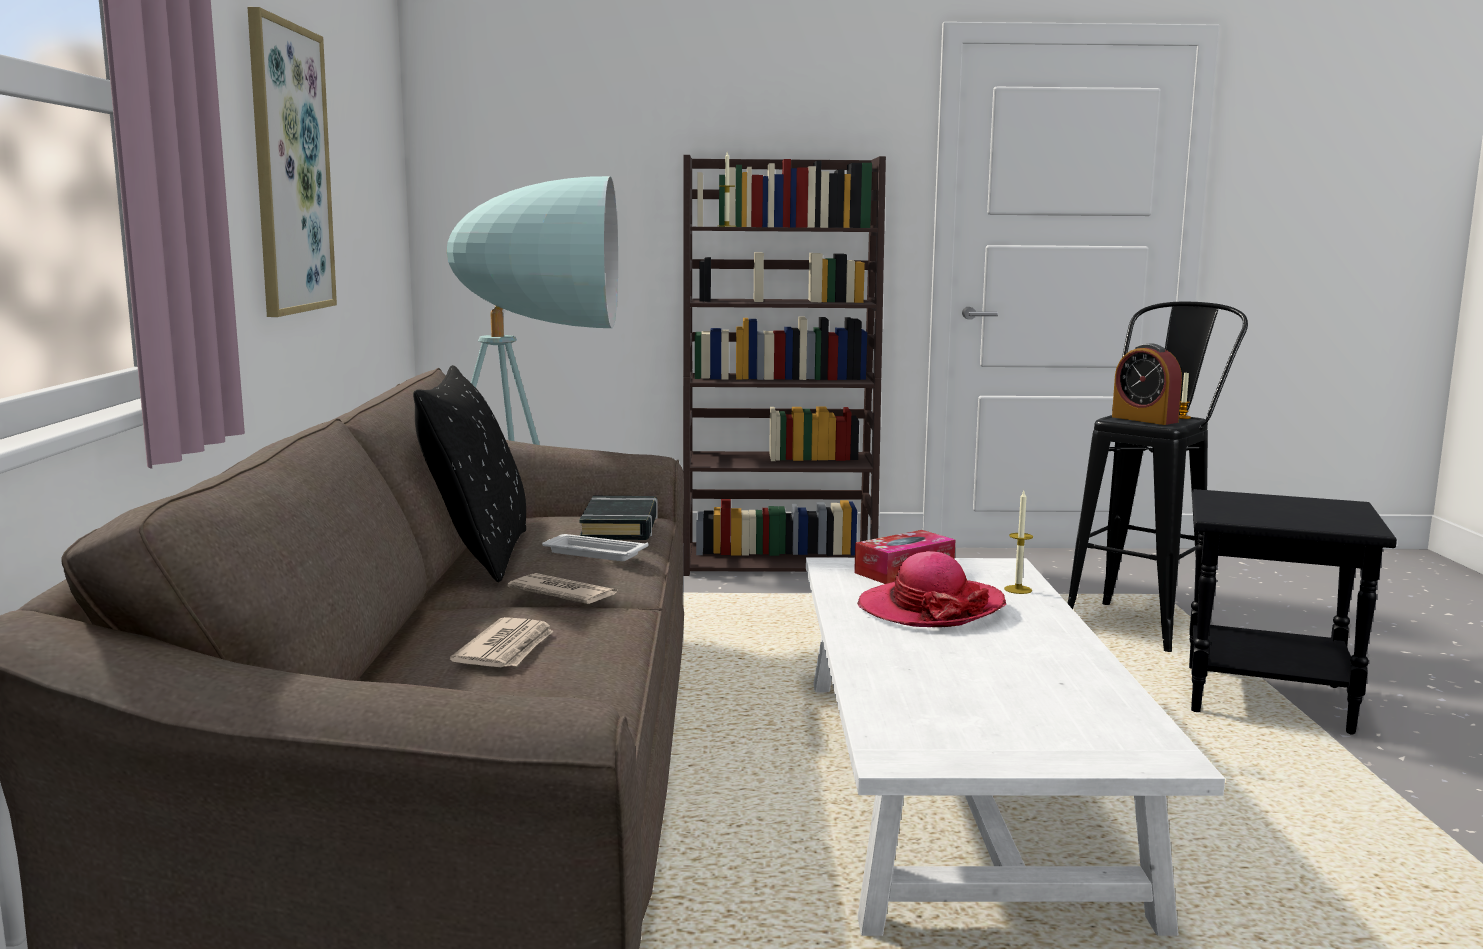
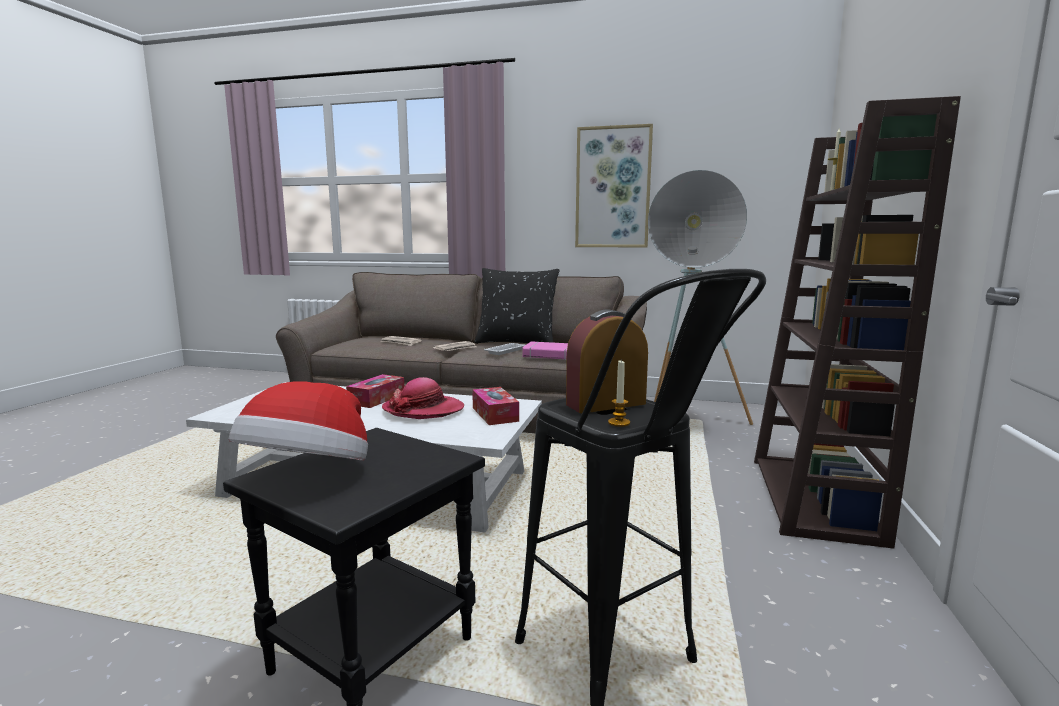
camera: 105 degrees right, 0 degrees up
(620, 526) = (551, 355): black book -> pink book
(906, 648) = (377, 399): none -> tissue box
(1018, 589) = (433, 432): candle -> none
(1330, 519) = (309, 475): none -> hat

